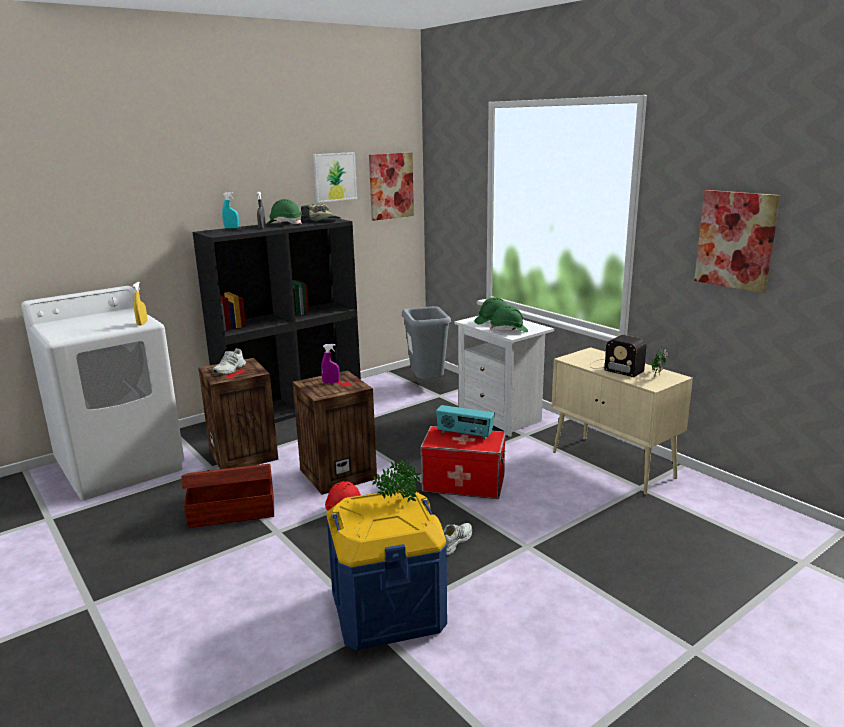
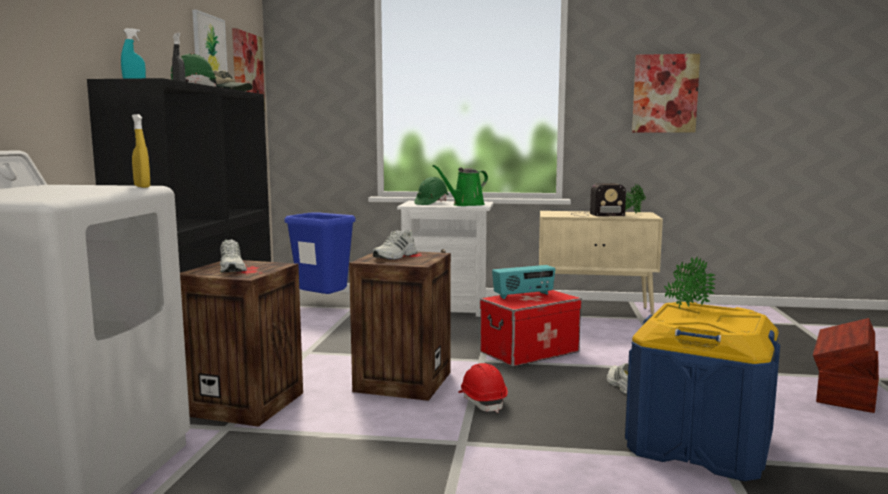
camera: 45 degrees left, 10 degrees down
(231, 512) = (364, 450): brown storage box -> brown storage box (844, 390)
(331, 382) = (396, 256): purple spray bottle -> white shoe
(427, 385) = (323, 304): grey trash can -> blue trash can
(509, 330) = (466, 205): green hard hat -> green watering can

